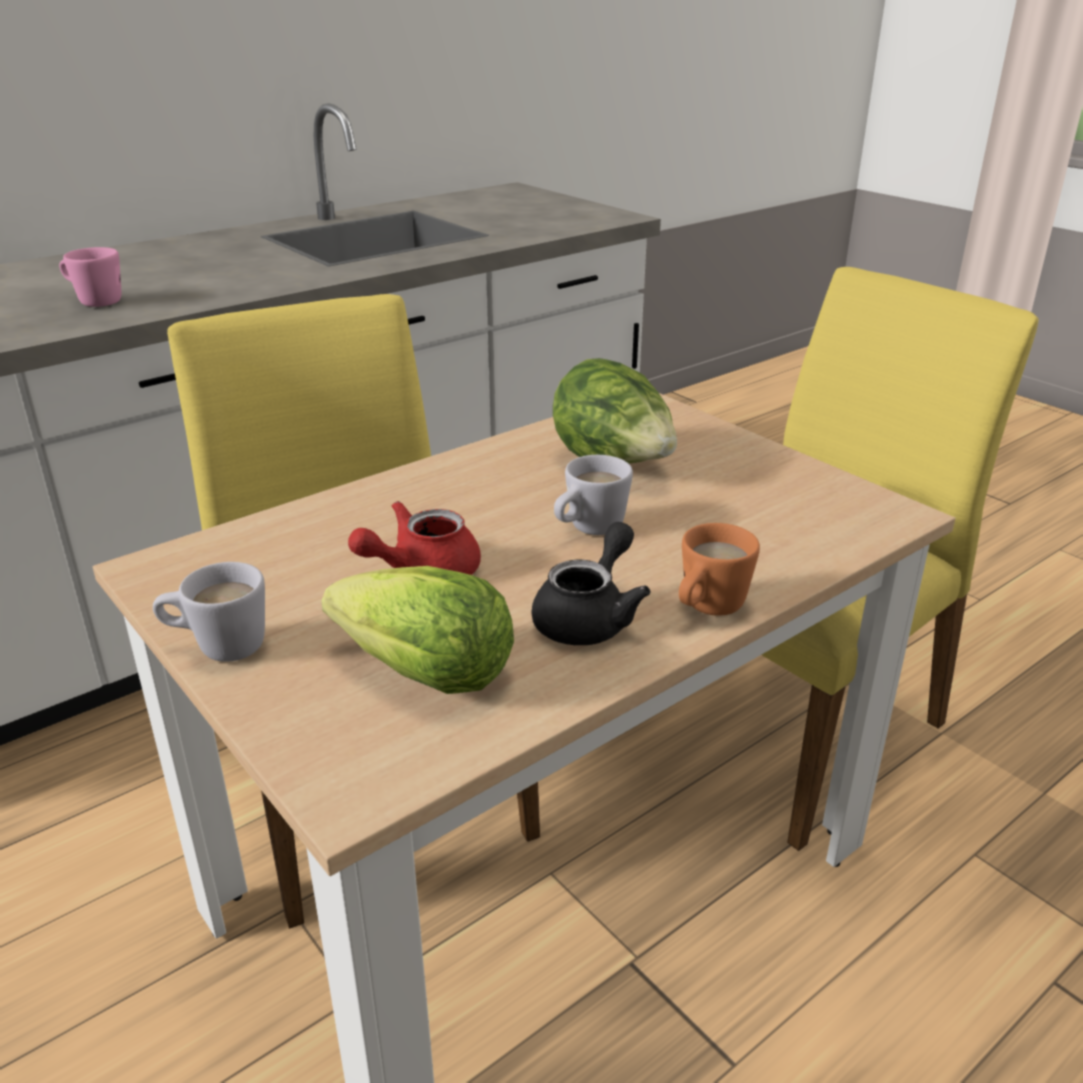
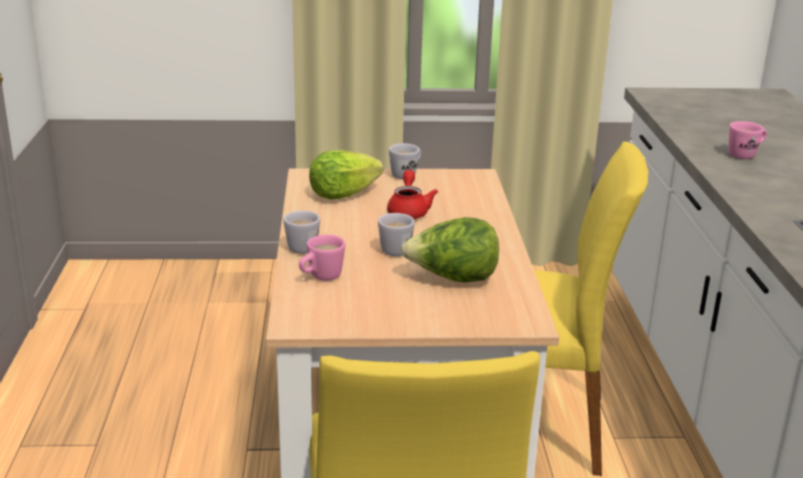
camera: 125 degrees right, 5 degrees down
(590, 617) = (331, 226): black teapot -> none
(707, 609) = (301, 246): orange mug -> white mug
(767, 546) = (320, 278): none -> pink mug

